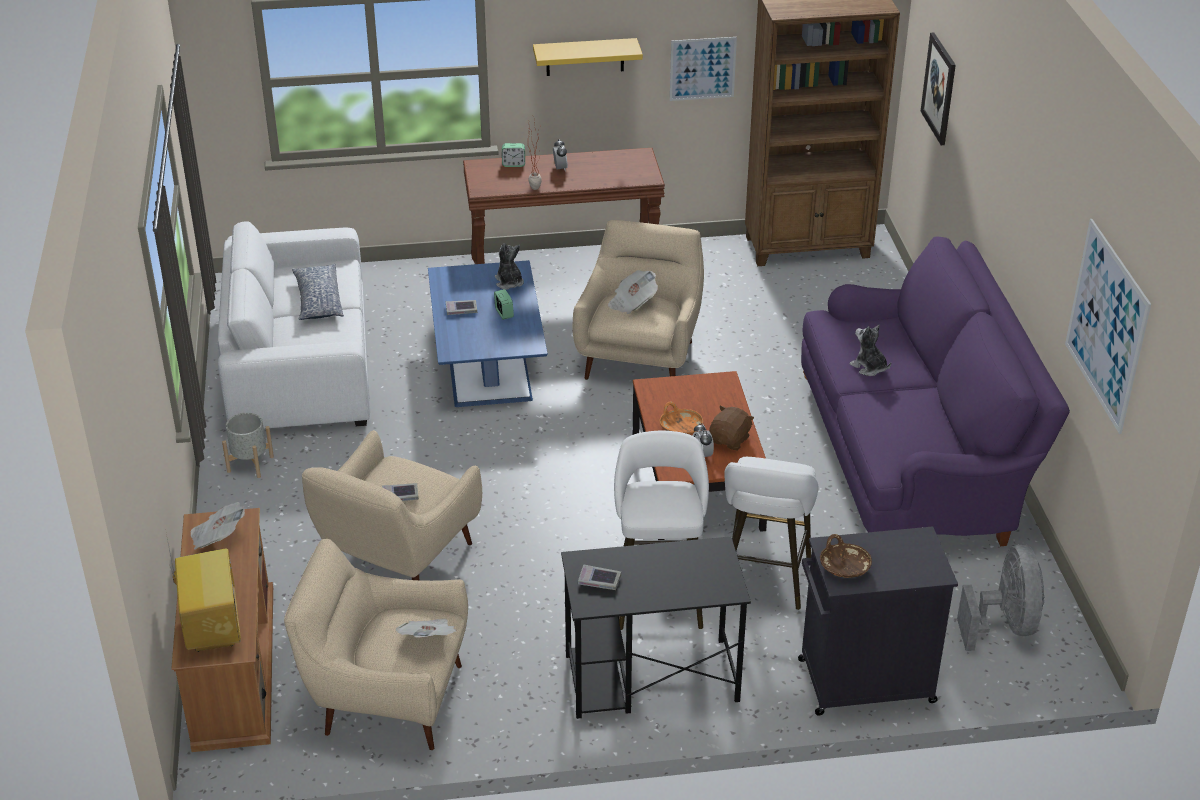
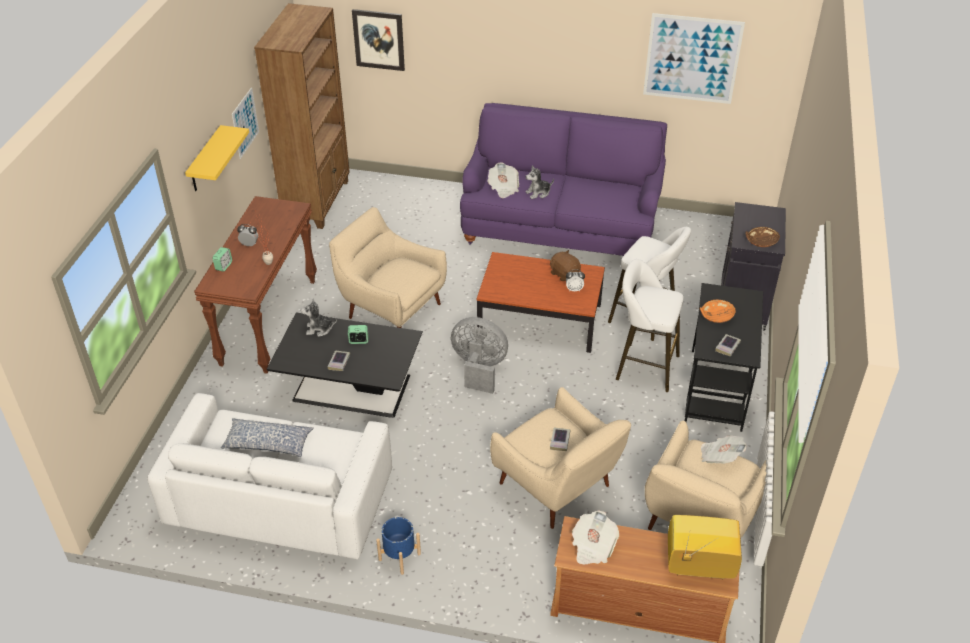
camera: 70 degrees left, 5 degrees up
(250, 464) = (400, 557): grey planter -> blue planter
(487, 363) = (349, 387): blue coffee table -> black coffee table
(632, 303) = (391, 274): newspaper -> newspaper (503, 188)
(680, 427) = (541, 291): orange bowl -> orange bowl (716, 316)
(1004, 625) = (713, 242): grey fan -> grey fan (479, 369)

